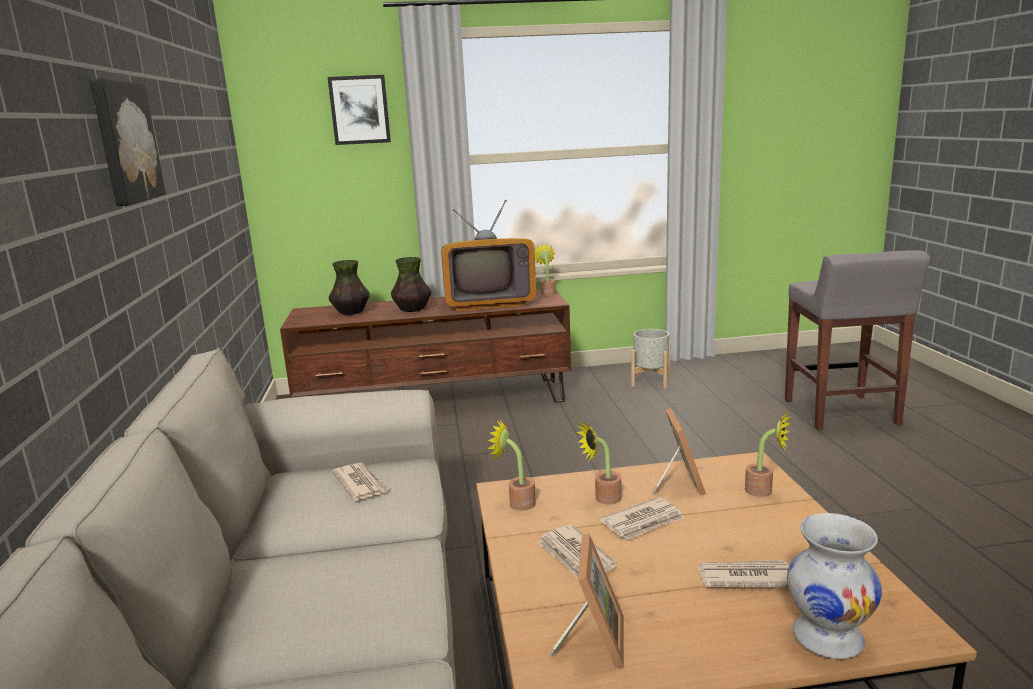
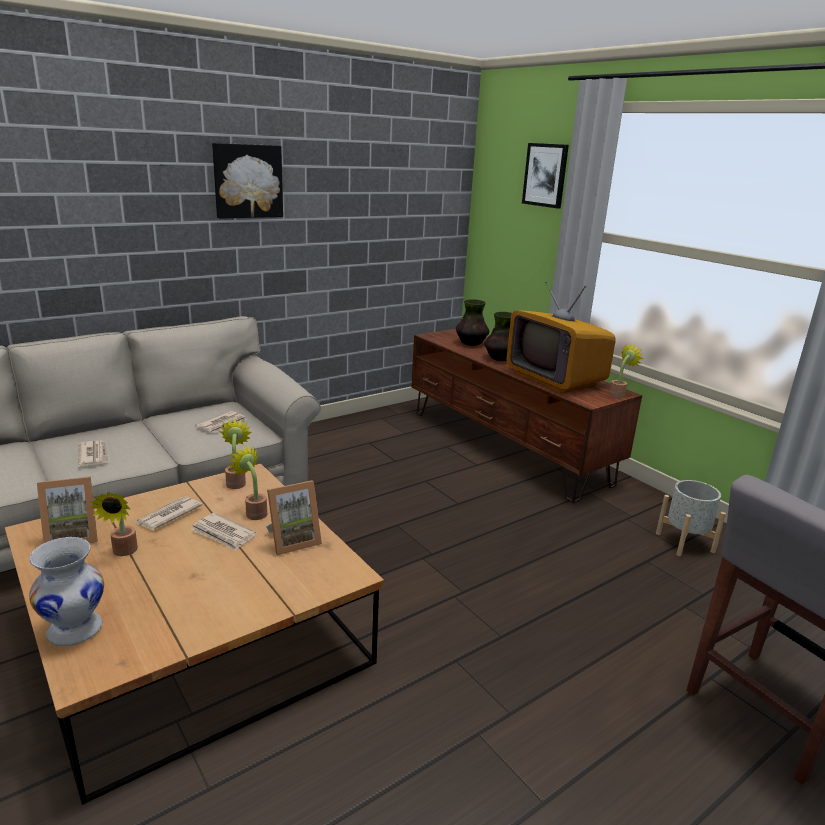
camera: 60 degrees right, 5 degrees up
(744, 577) = (151, 586): newspaper -> newspaper (94, 455)
(764, 491) = (297, 585): potted plant -> potted plant (123, 552)

